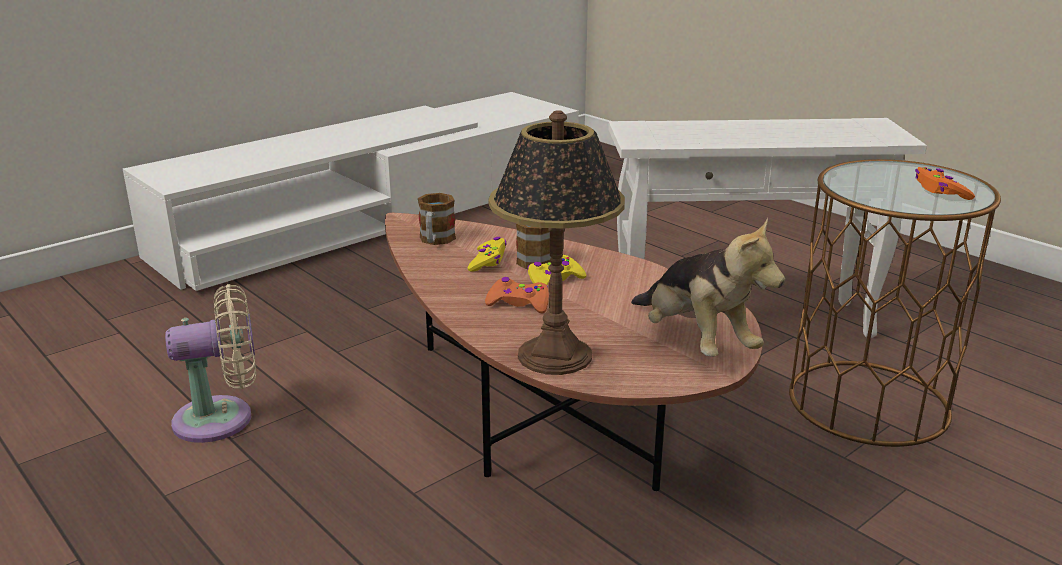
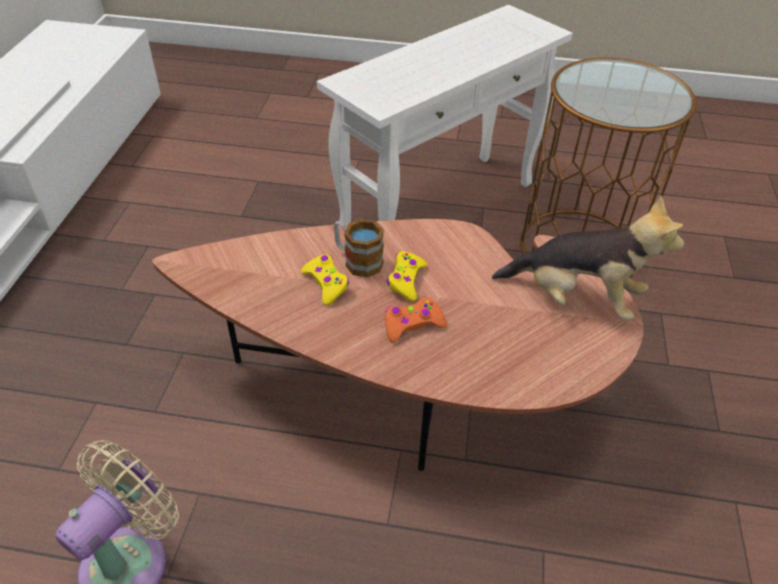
camera: 40 degrees left, 20 degrees up
(435, 241) = (248, 278): mug -> none
(555, 356) = (510, 372): table lamp -> none
(940, 191) = (650, 90): orange game controller -> none

